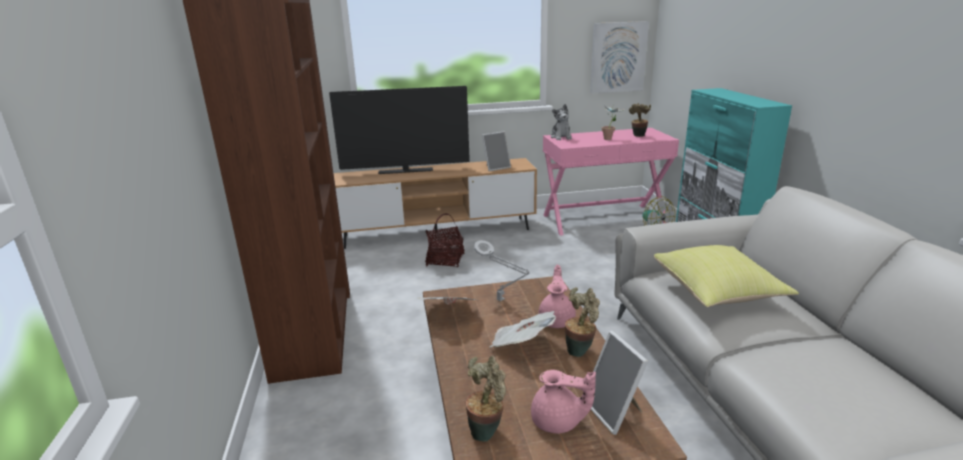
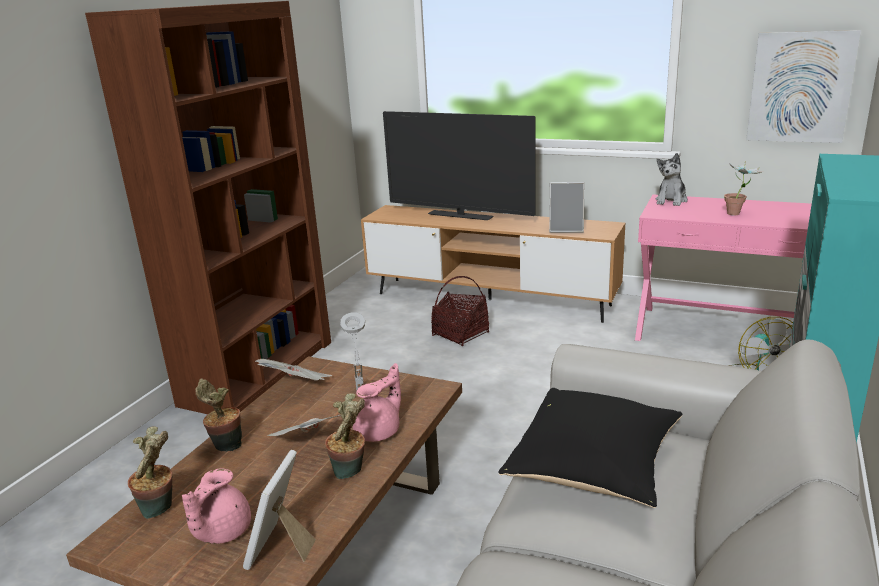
camera: 35 degrees right, 0 degrees up
(558, 422) = (221, 532): pink teapot -> pink teapot turned 60 degrees clockwise
(638, 136) = (789, 216): potted plant -> potted plant (225, 446)
(718, 293) = (594, 470): yellow pillow -> black pillow

